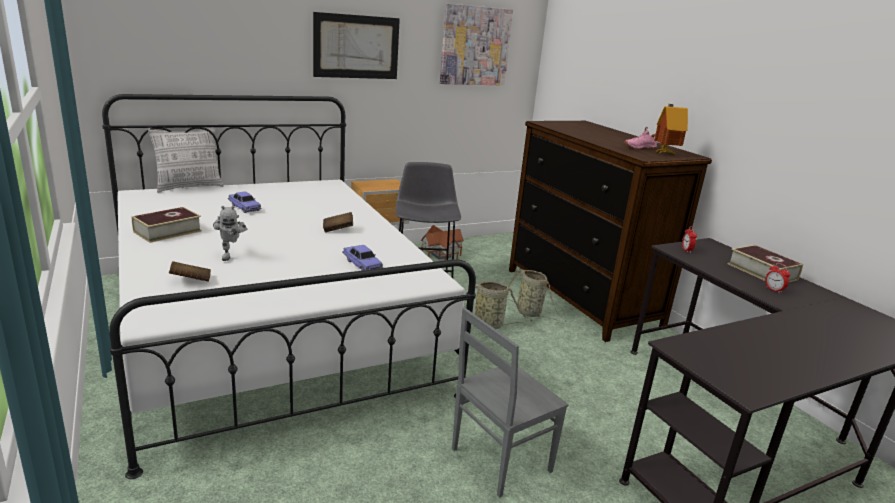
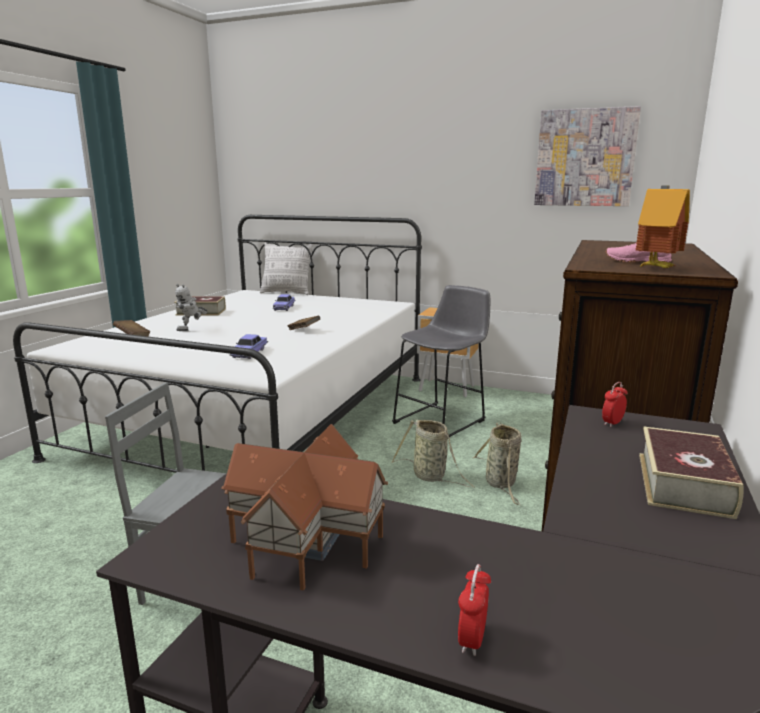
camera: 50 degrees right, 5 degrees down
(356, 47) = (437, 168): picture -> none
(441, 255) = (509, 405): toy house -> toy house (310, 538)
(773, 290) = (620, 507): alarm clock -> alarm clock (472, 640)

